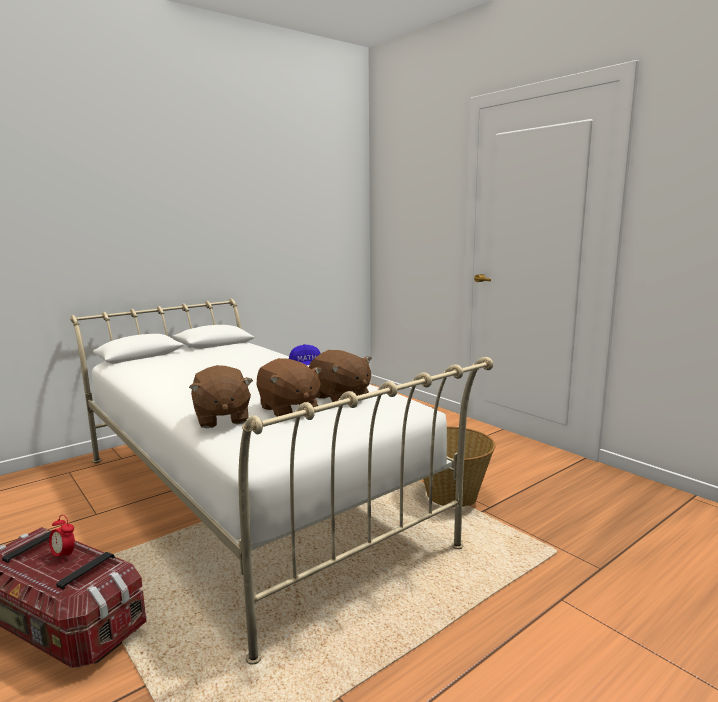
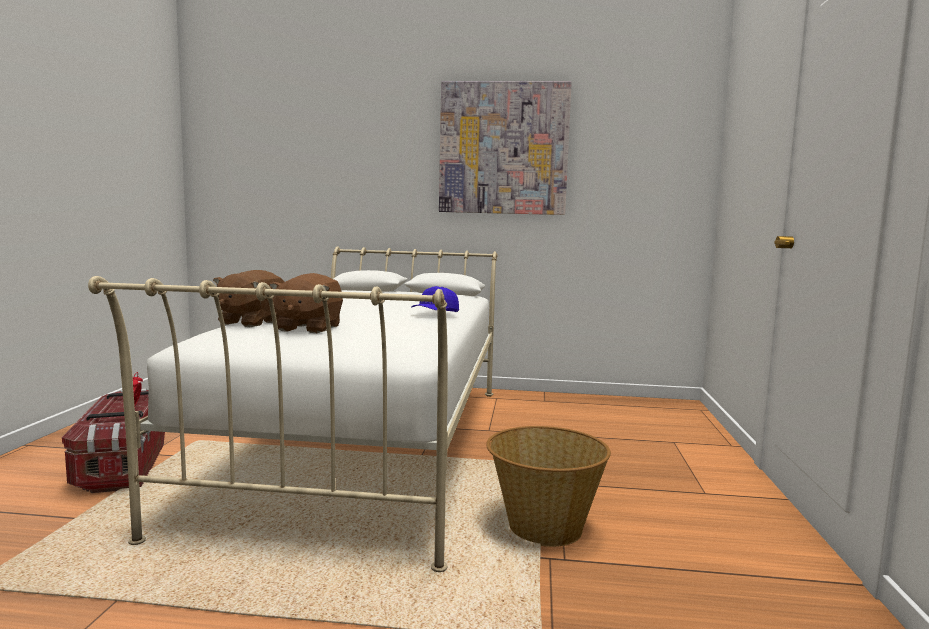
camera: 45 degrees right, 5 degrees down
(225, 206) = (503, 149): none -> picture
(340, 396) = (374, 332): brown plush toy -> none

